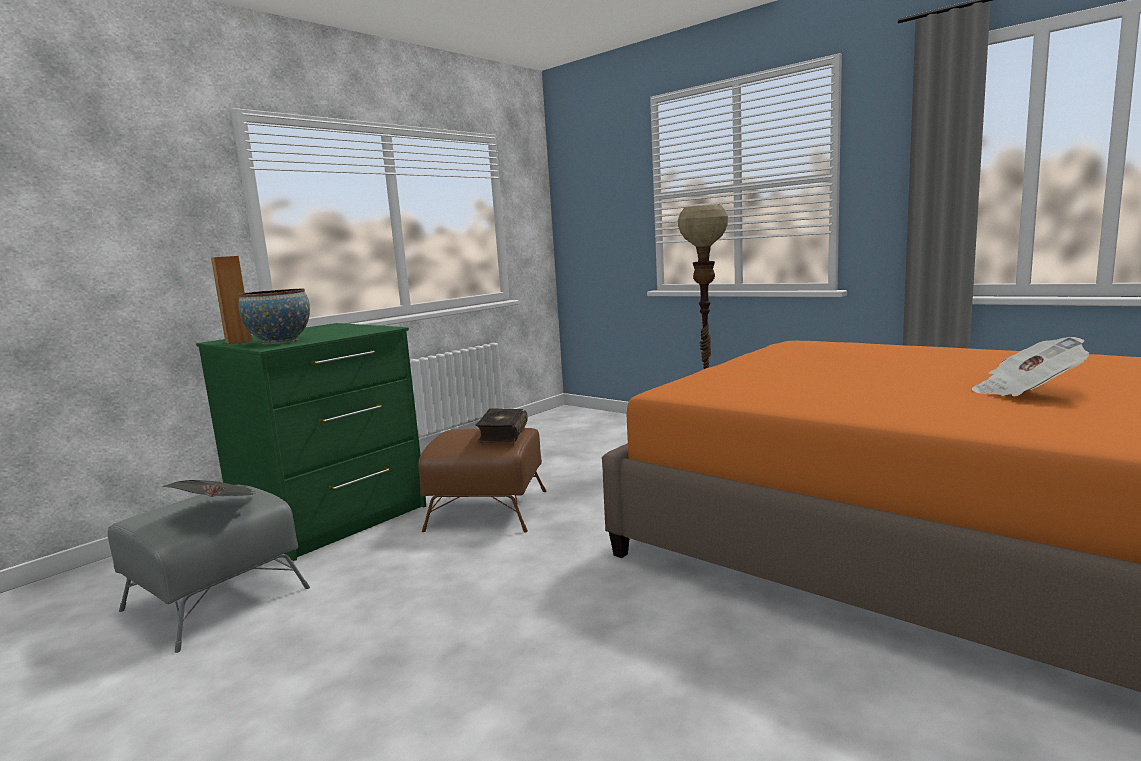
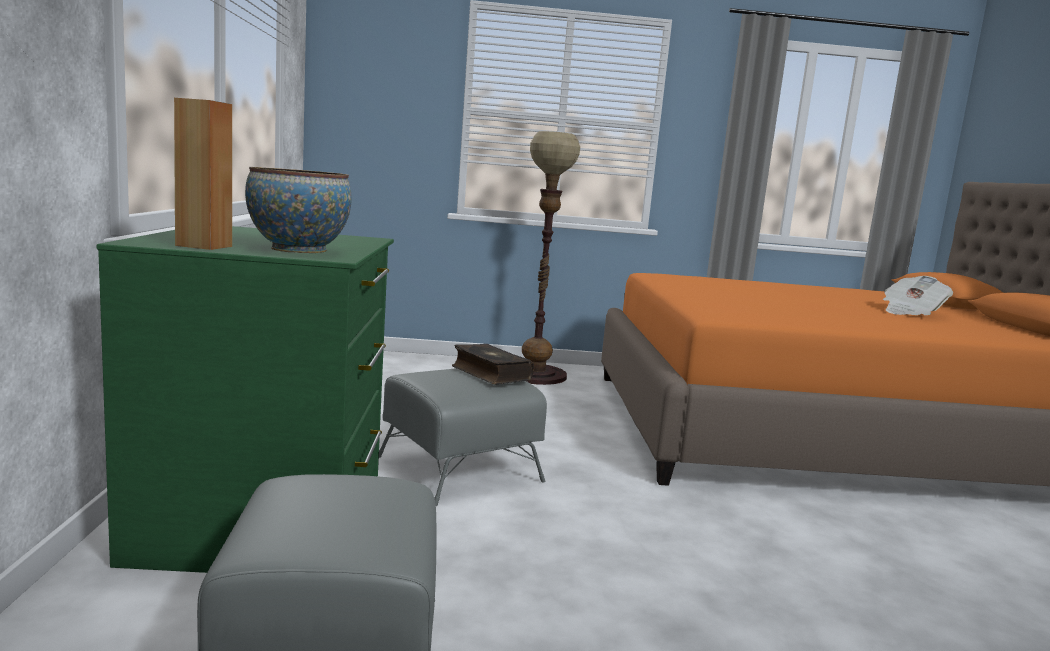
camera: 45 degrees left, 0 degrees up
(219, 510) = (393, 507): newspaper -> none
(488, 510) = (460, 469): brown ottoman -> grey ottoman

